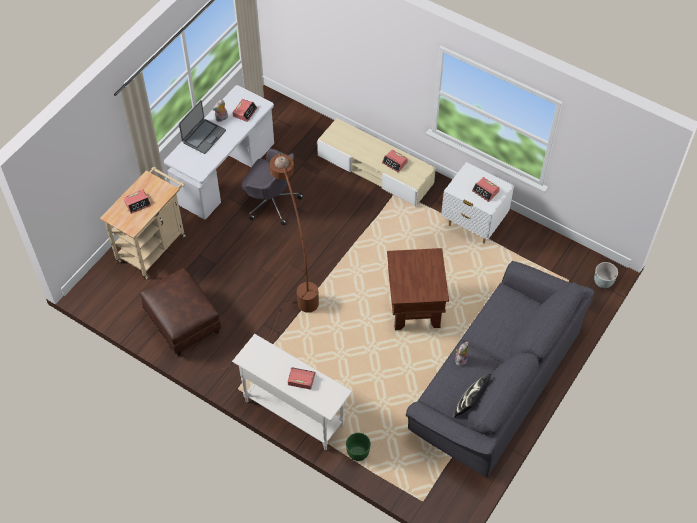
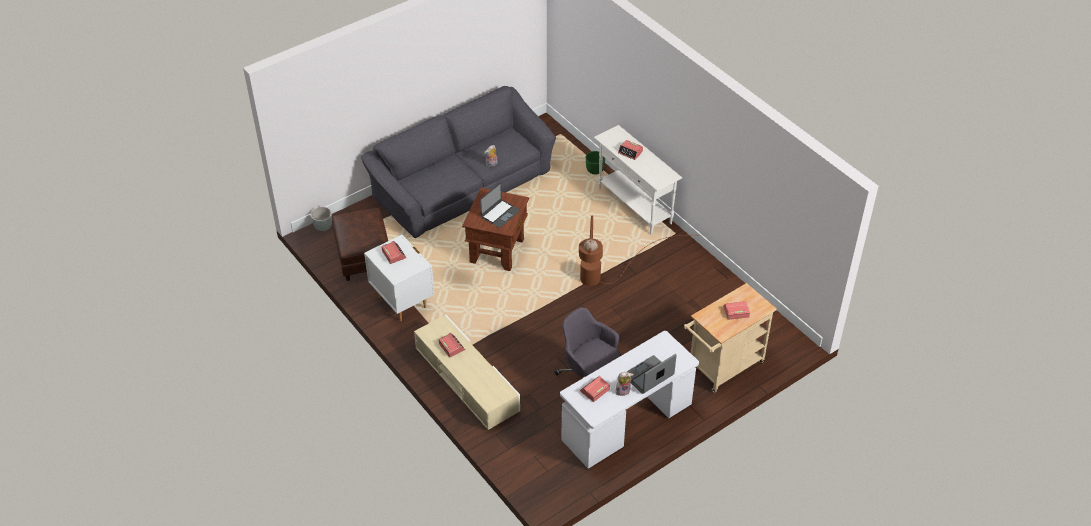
camera: 160 degrees left, 10 degrees down
(184, 323) = (709, 293): brown ottoman -> brown ottoman (363, 257)
(411, 273) = (500, 213): none -> laptop
(470, 404) = (502, 137): pillow -> none

